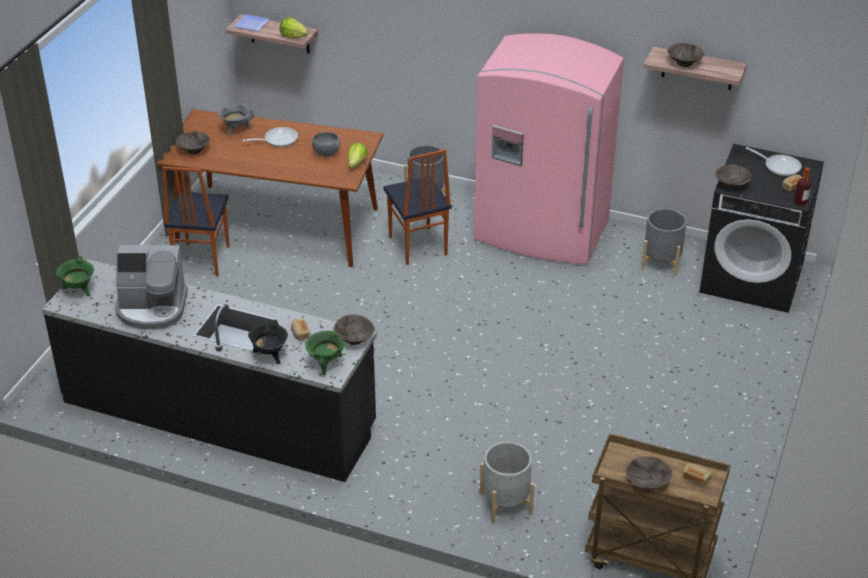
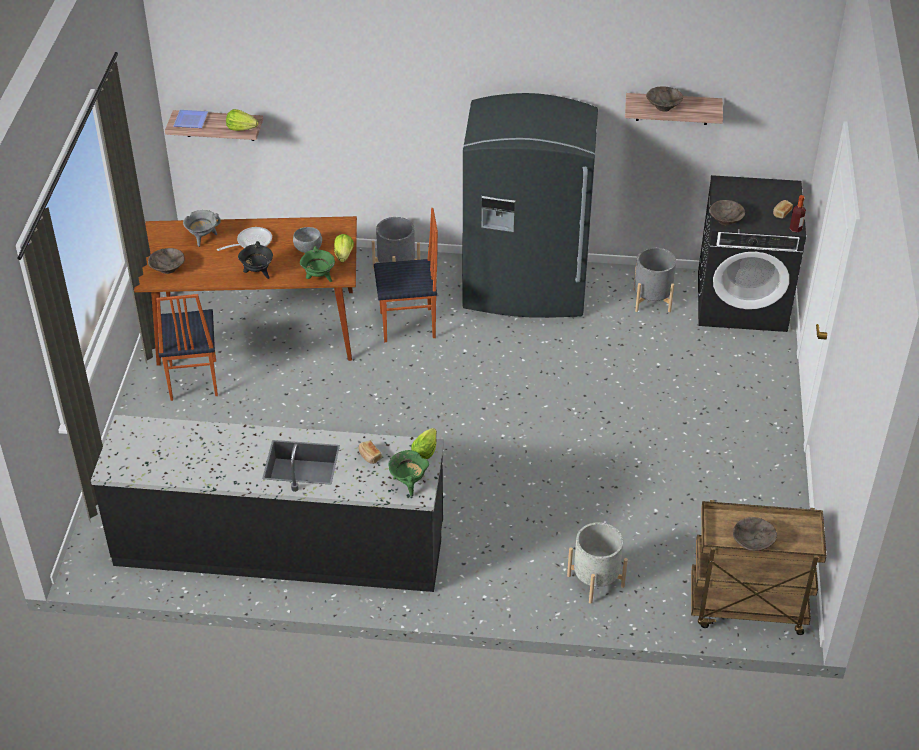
camera: 15 degrees left, 5 degrees up
(79, 290) = (121, 451): green cooking pot -> green cooking pot (319, 278)
(152, 308) = (207, 457): coffee machine -> none
(270, 355) = (349, 485): black cooking pot -> black cooking pot (258, 273)
(353, 339) = (425, 451): brown bowl -> lettuce
(417, 246) = (408, 326): chair -> chair turned 60 degrees counterclockwise
(541, 233) = (525, 289): pink fridge -> grey fridge
(696, 478) = (794, 529): bread -> none
(779, 166) = (762, 193): frying pan -> none

